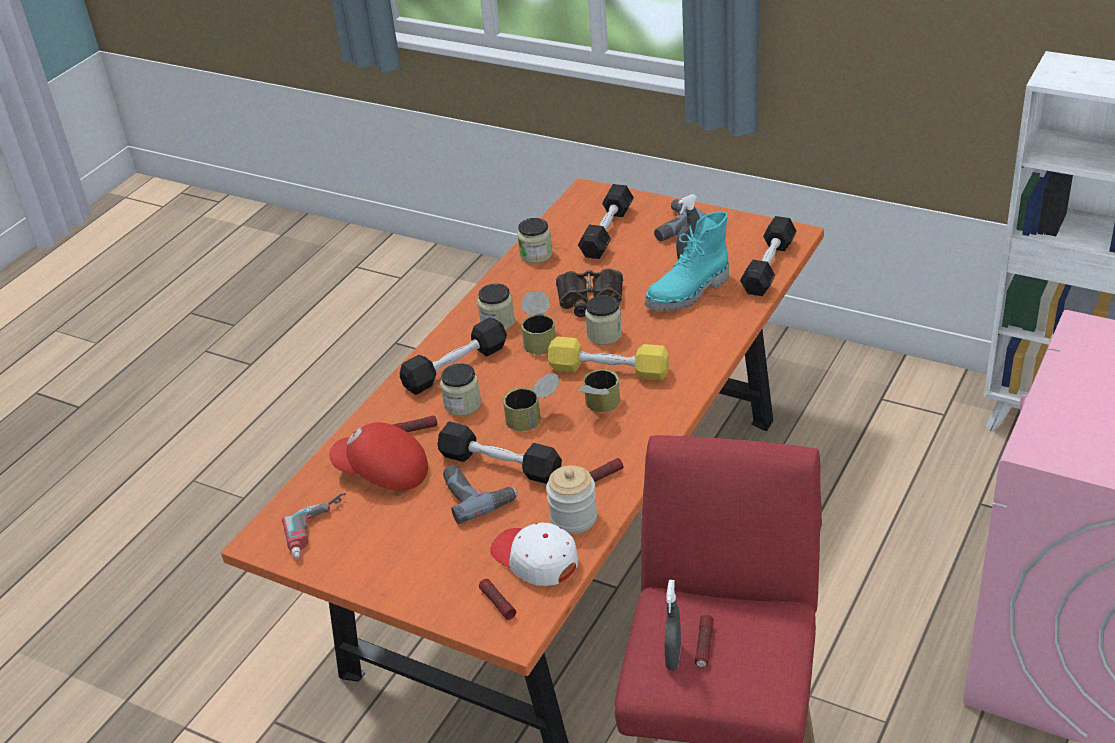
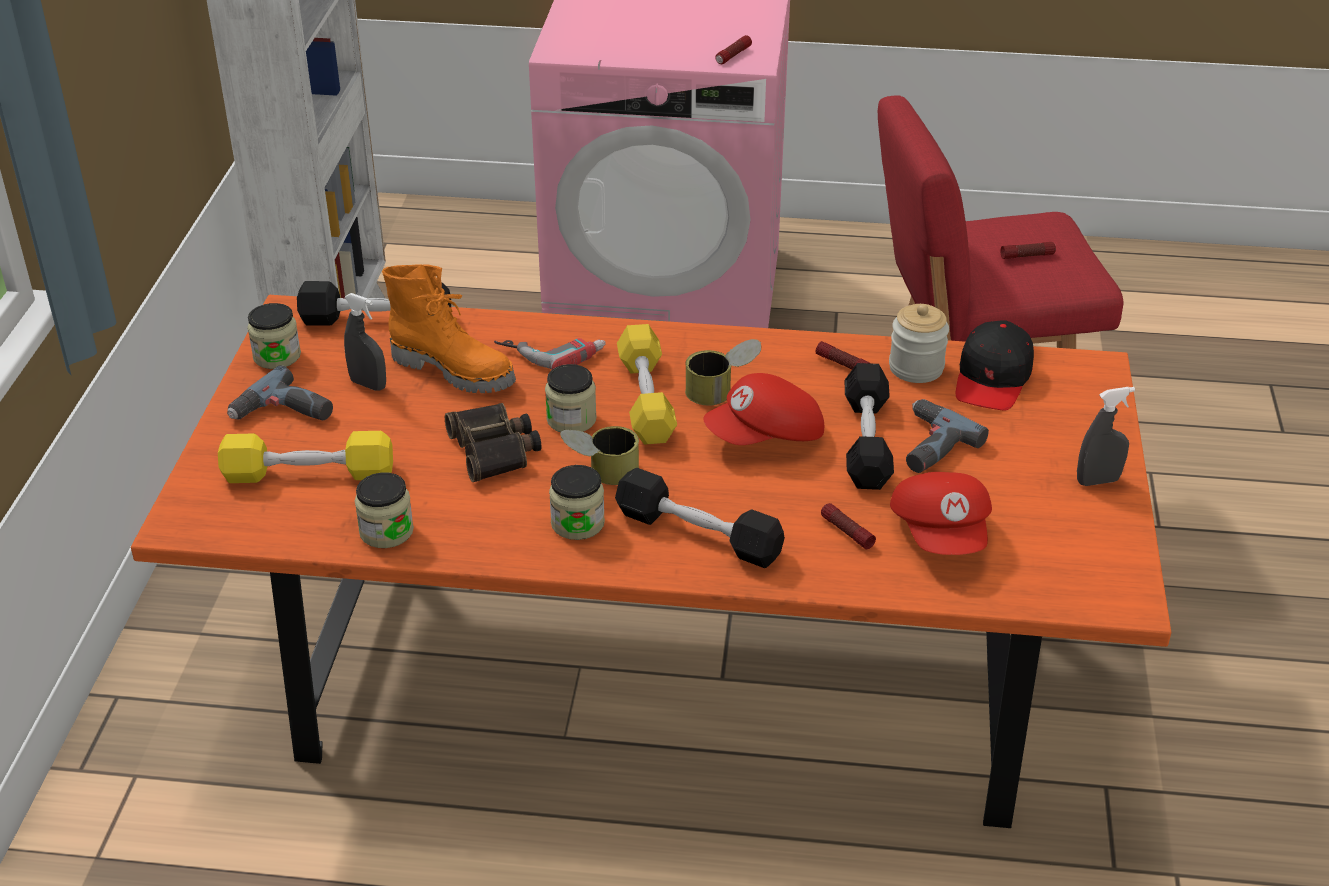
camera: 115 degrees left, 0 degrees up
(320, 530) = (1072, 553): power drill -> power drill (551, 350)
(462, 404) = (773, 504): jar -> jar (277, 356)
(497, 603) = (1069, 387): flashlight -> flashlight (733, 56)
(534, 417) = (766, 437): can -> red cap
(535, 559) = (992, 379): white cap -> black cap
(607, 232) = (308, 474): black dumbbell -> yellow dumbbell
(673, 657) = (1052, 269): grey spray bottle -> grey spray bottle (1098, 481)
(689, 294) = (455, 370): turquoise boot -> orange boot

